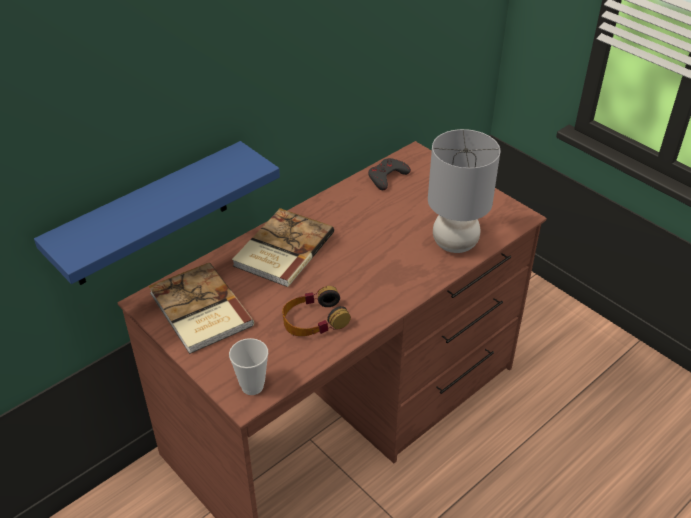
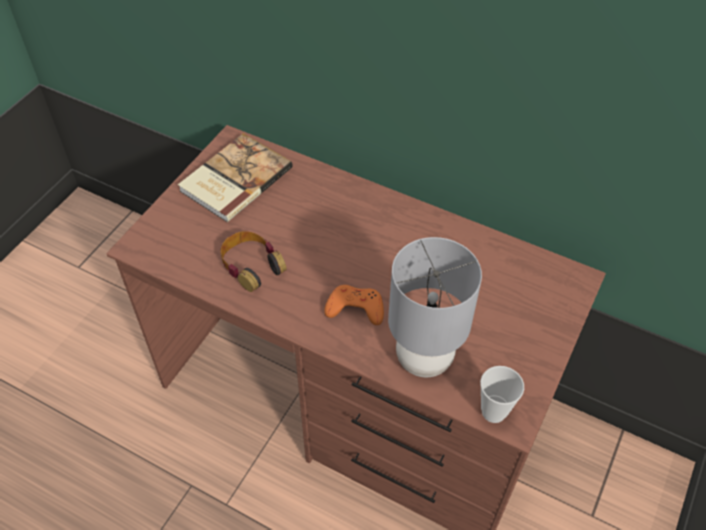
camera: 70 degrees right, 10 degrees up
(150, 215) = (272, 82): blue shelf -> none
(252, 386) = (153, 246): cup -> cup (493, 412)
(281, 249) = (342, 209): book -> none
(387, 177) = (513, 263): grey game controller -> none
(391, 267) = (355, 308): none -> orange game controller

